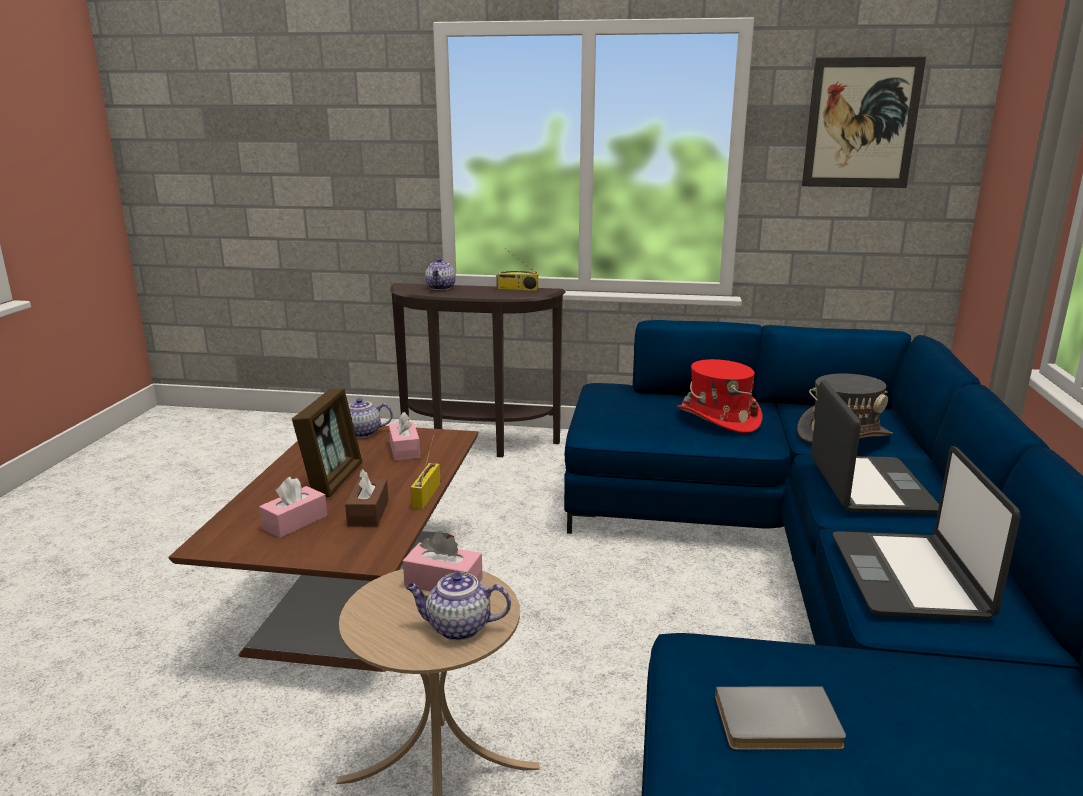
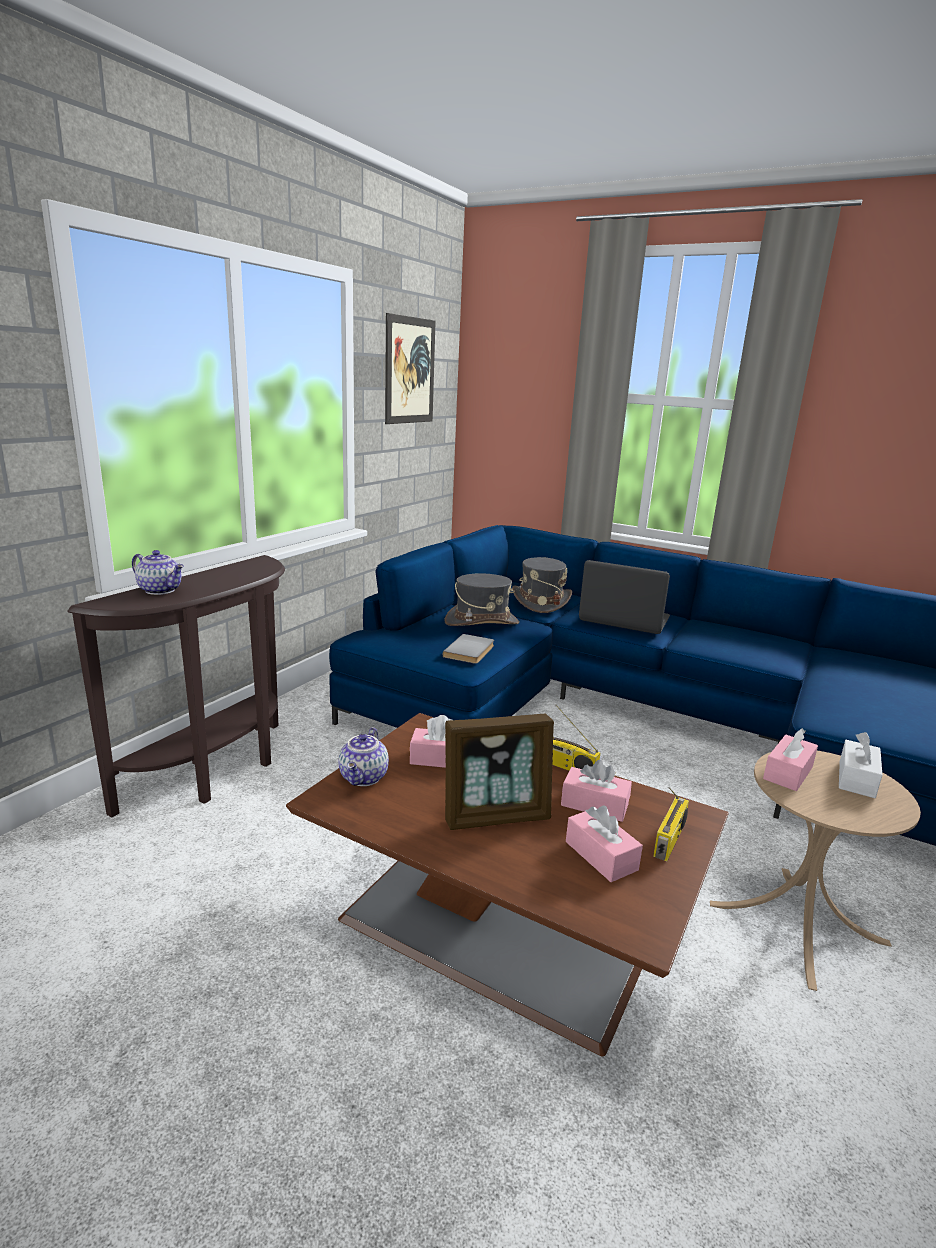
camera: 70 degrees left, 0 degrees up
(333, 480) = (496, 816): picture frame -> picture frame turned 135 degrees clockwise
(368, 513) = (594, 805): brown tissue box -> pink tissue box
(457, 628) = (856, 779): teapot -> white tissue box
(517, 289) = (235, 567): radio -> radio (670, 841)
(718, 418) = (481, 622): red hat -> grey hat
(778, 725) = (898, 717): grey book -> grey book (471, 651)
(910, 577) = (740, 645): laptop -> none

